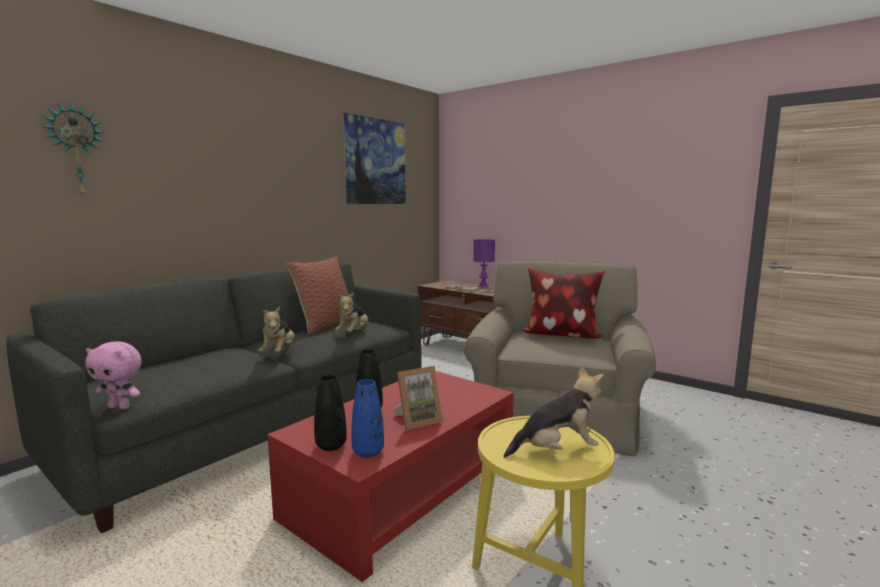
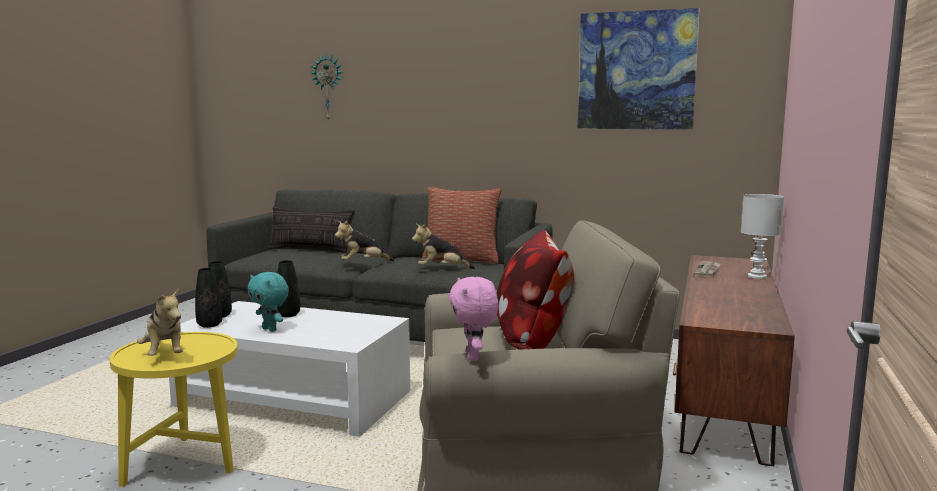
camera: 70 degrees right, 0 degrees up
(120, 407) = (241, 261): pink plush toy -> pink plush toy (474, 357)
(155, 366) = (311, 250): none -> pillow
(368, 452) = (209, 325): blue vase -> black vase
(403, 489) = (294, 399): red coffee table -> white coffee table
(417, 420) = (270, 329): picture frame -> turquoise plush toy
(483, 286) = (756, 277): purple table lamp -> white table lamp

